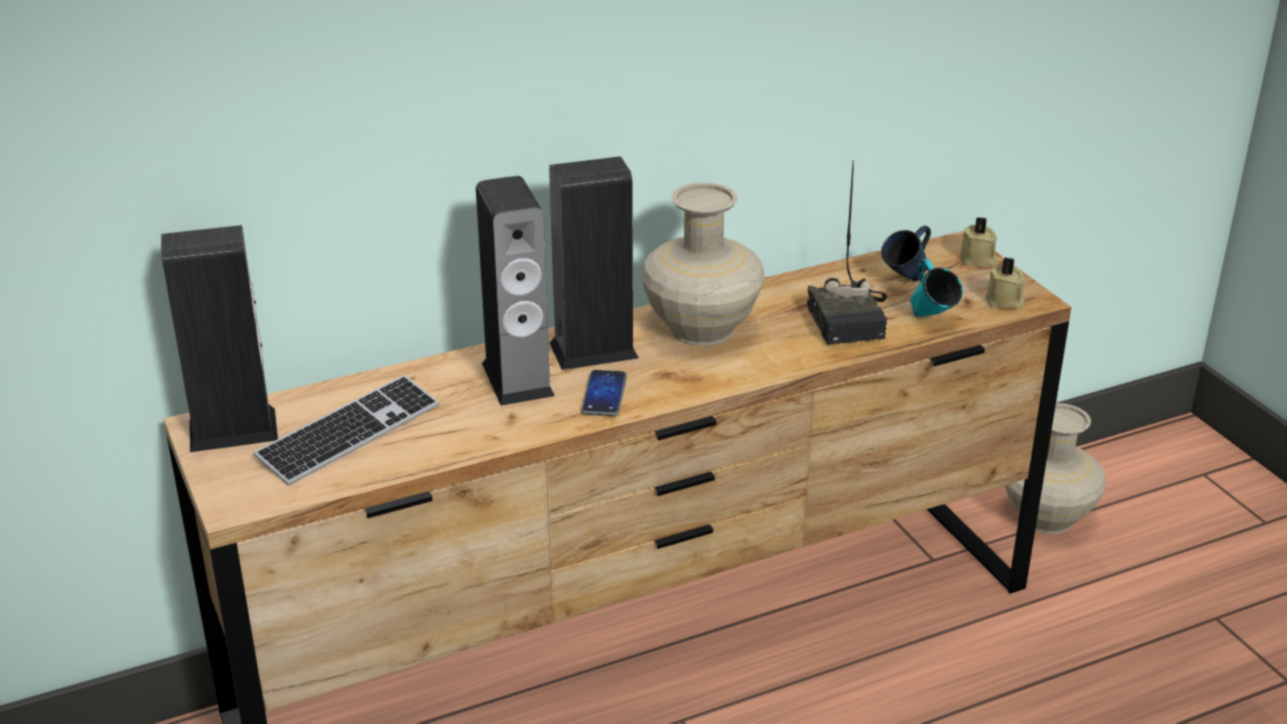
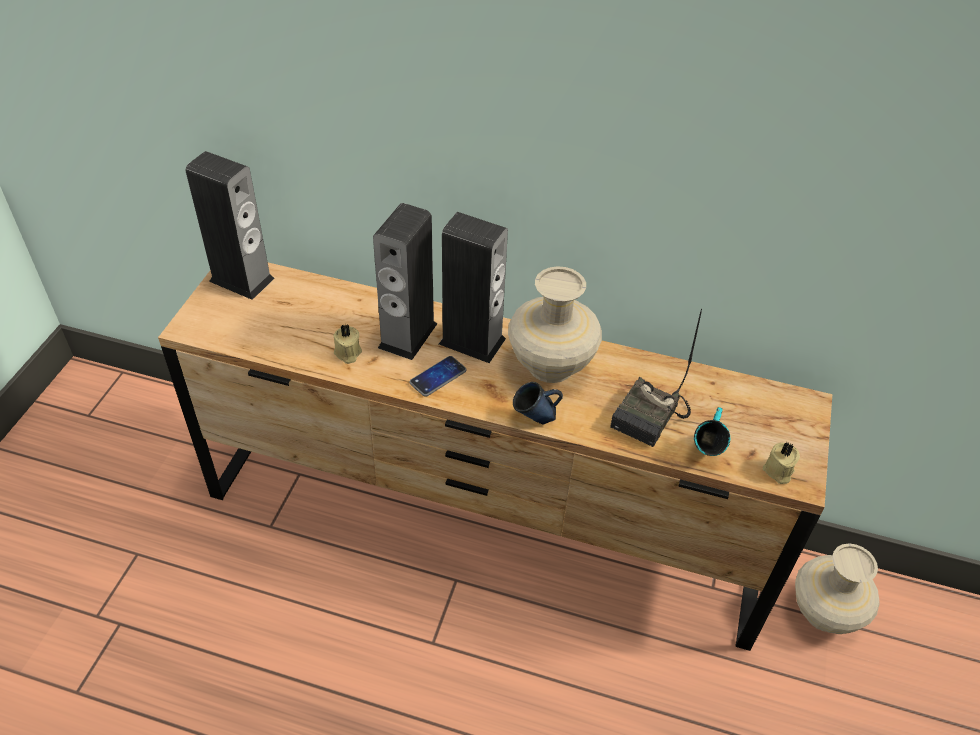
camera: 40 degrees right, 15 degrees up
(349, 433) = (286, 317): keyboard -> none
(905, 281) = (729, 410): blue mug -> blue mug (535, 419)
(978, 260) = (805, 424): beige candle -> beige candle (347, 353)

